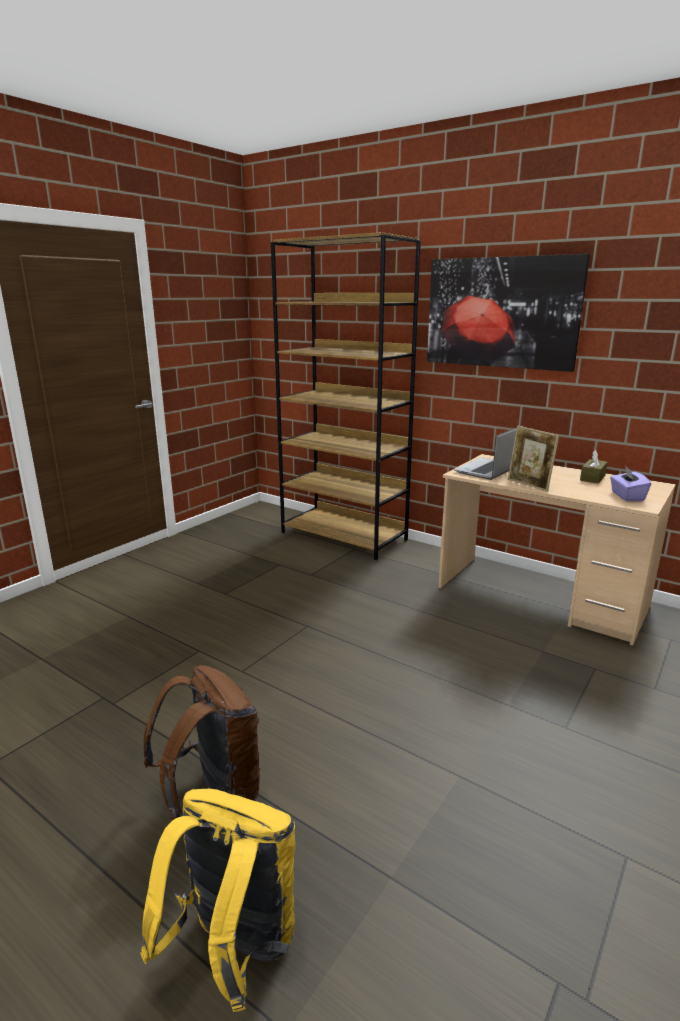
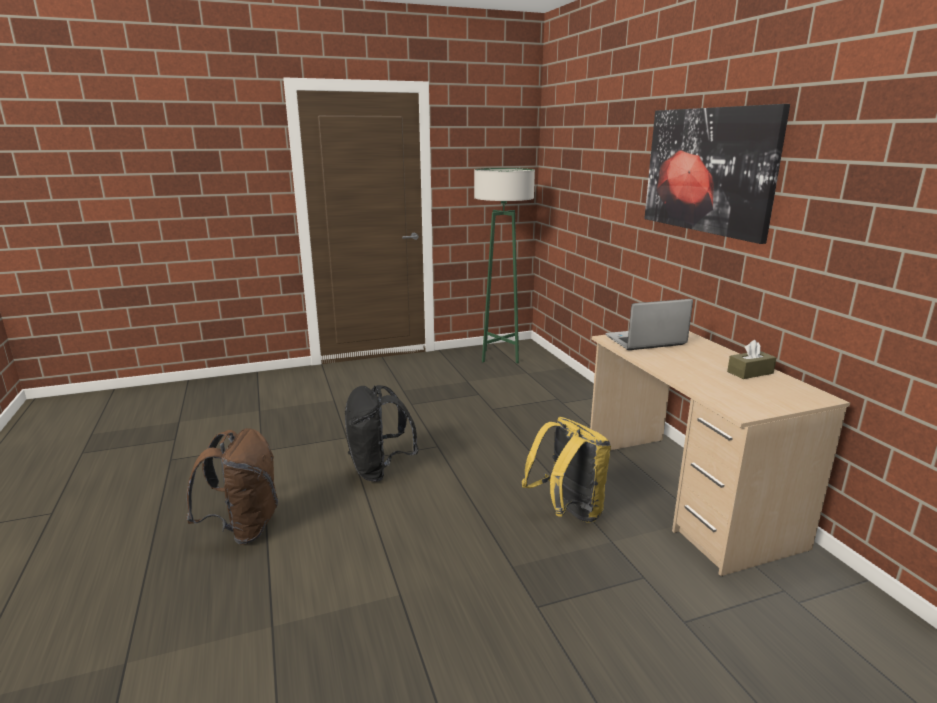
camera: 35 degrees right, 0 degrees up
(234, 949) = (155, 610): yellow backpack -> yellow backpack (567, 512)
(253, 523) = (500, 356): none -> green floor lamp
(281, 670) = (379, 470): none -> black backpack
(344, 536) = (563, 386): brown bookcase -> none
(529, 485) = (656, 363): picture frame -> none
(626, 496) = (745, 398): purple tissue box -> none

